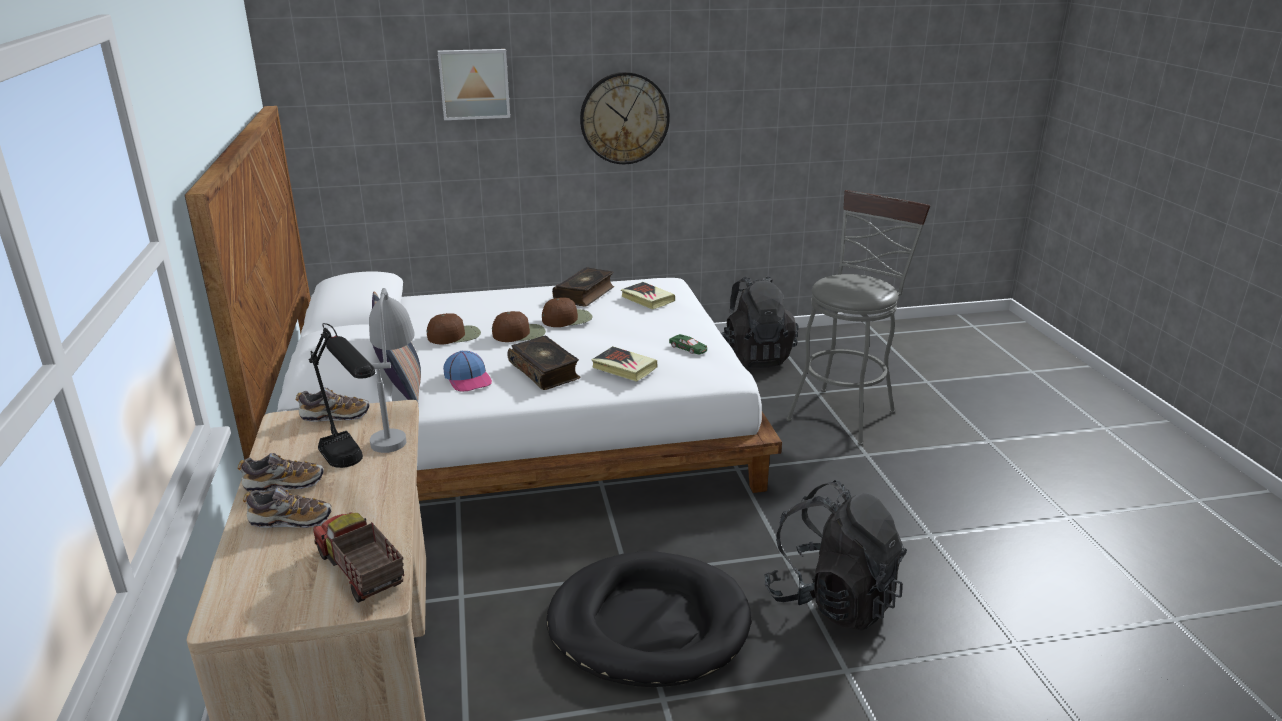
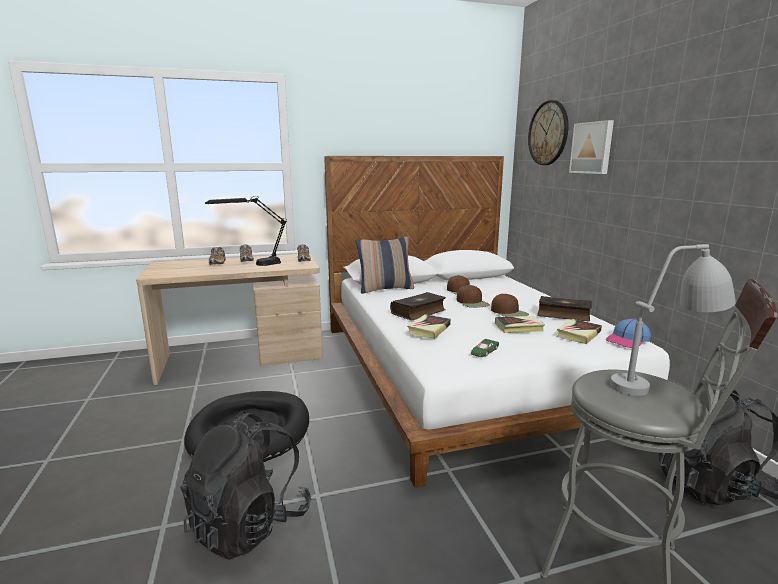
camera: 85 degrees right, 10 degrees down
(360, 572) = (171, 272): toy truck -> none
(396, 424) = (293, 267): grey table lamp -> grey table lamp (664, 385)
(468, 379) = (403, 298): cap -> cap (627, 340)
(619, 322) = (519, 327): none -> book
(624, 118) = (686, 184): wall clock -> wall clock (548, 133)

